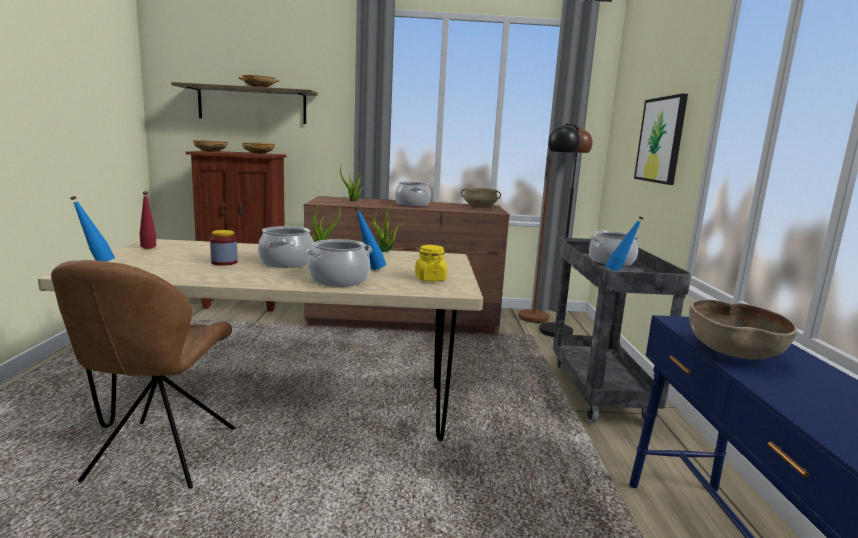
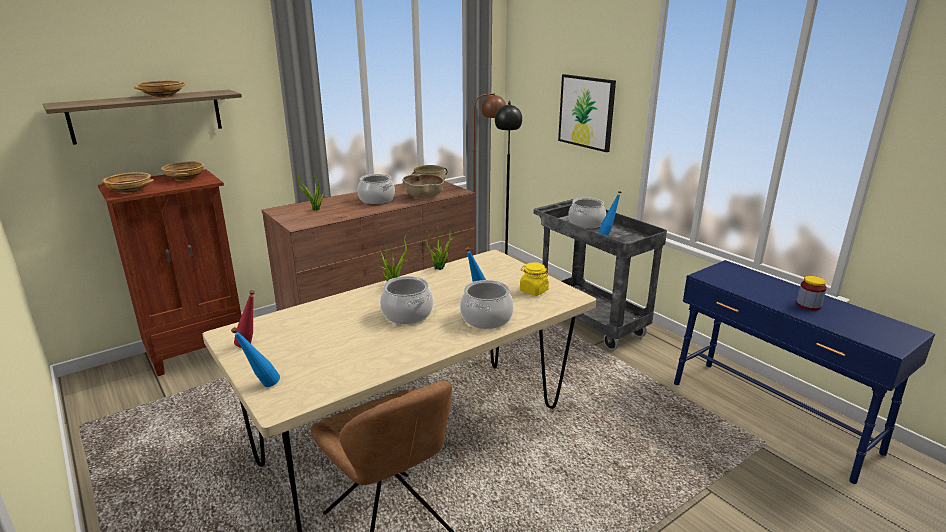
camera: 35 degrees left, 10 degrees up
(224, 262) = (362, 335): jar -> jar (808, 305)
(733, 353) = (758, 293): brown bowl -> brown bowl (423, 197)

